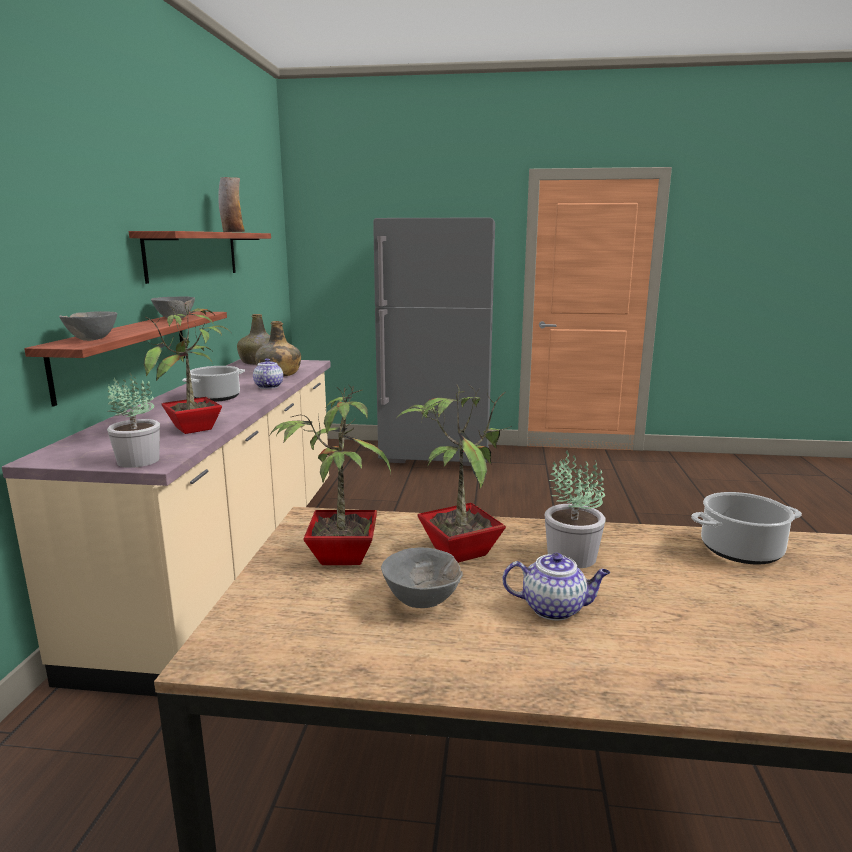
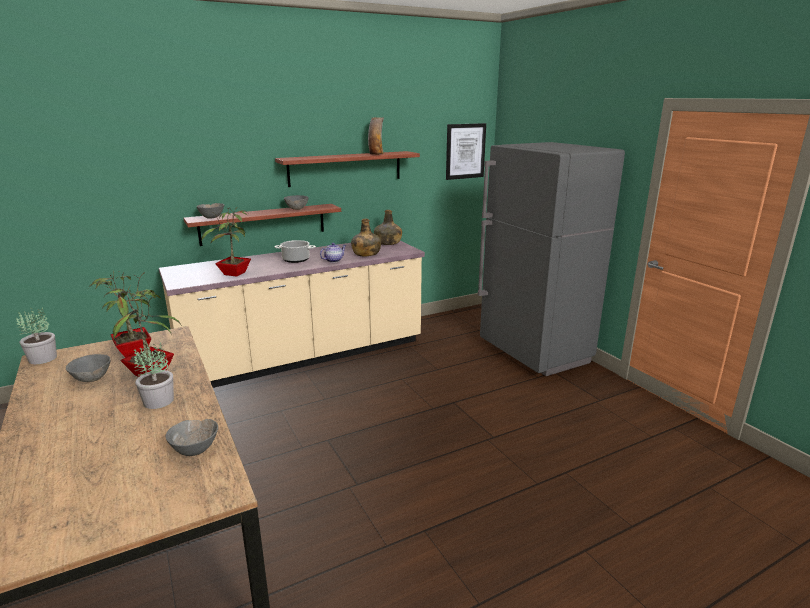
camera: 55 degrees right, 5 degrees up
(137, 460) = (179, 281): potted plant -> potted plant (43, 358)
(272, 238) = (465, 151): none -> picture
(554, 608) = (94, 409): teapot -> none
(741, 550) = (195, 450): cooking pot -> grey bowl

